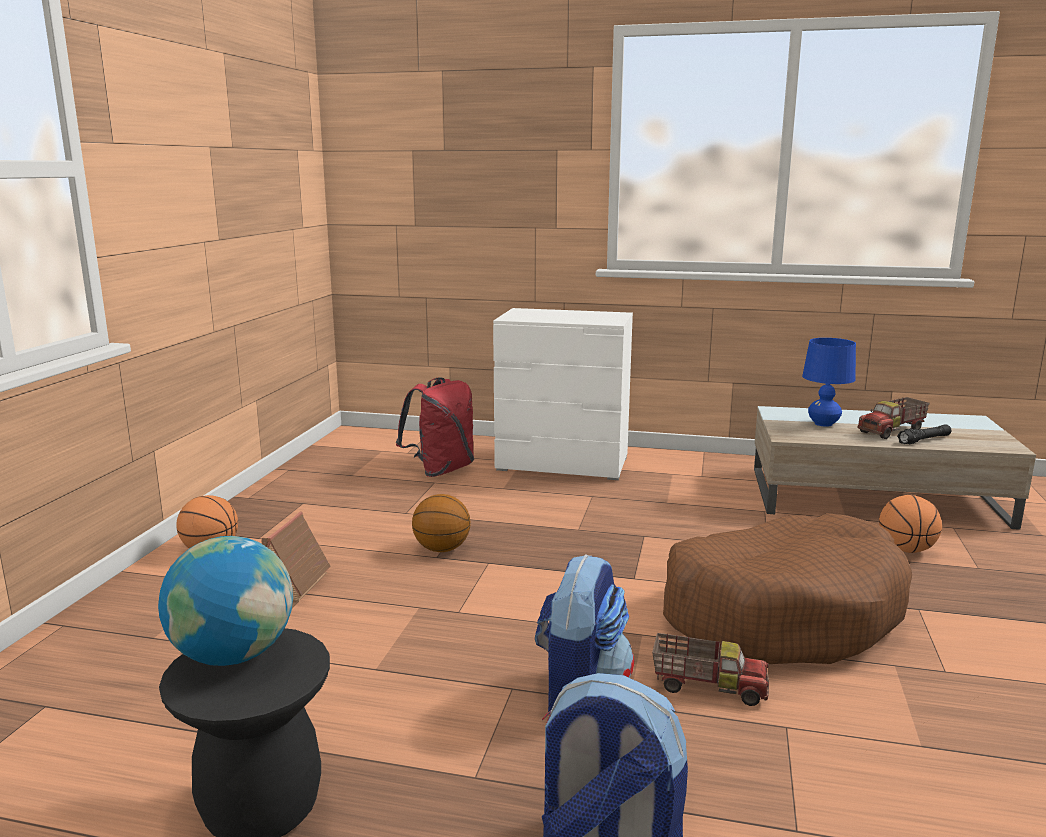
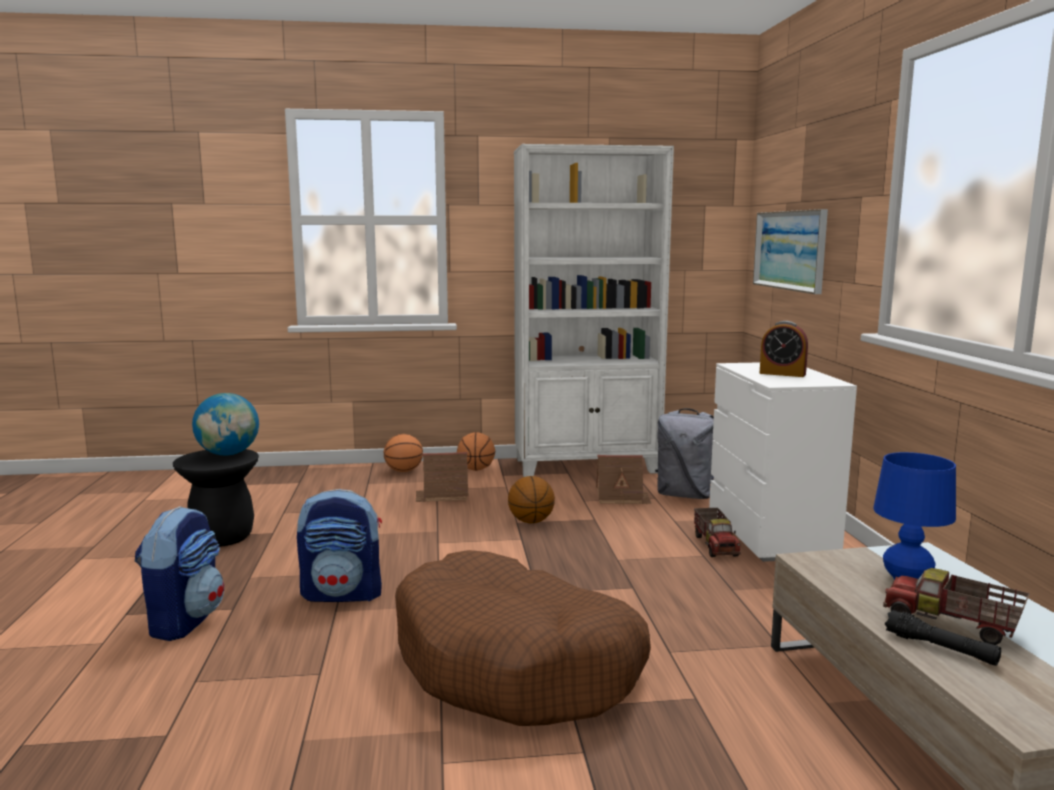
camera: 70 degrees right, 5 degrees down
(293, 490) = (587, 466): none -> white bookcase
(419, 495) = (622, 498): none -> toy house
(433, 200) = (789, 250): none -> picture
(441, 470) = (685, 495): red backpack -> grey backpack
(569, 316) = (782, 374): none -> alarm clock
(708, 686) = (369, 638): toy truck -> toy truck (716, 545)
(906, 550) = (763, 749): basketball -> basketball (404, 471)

